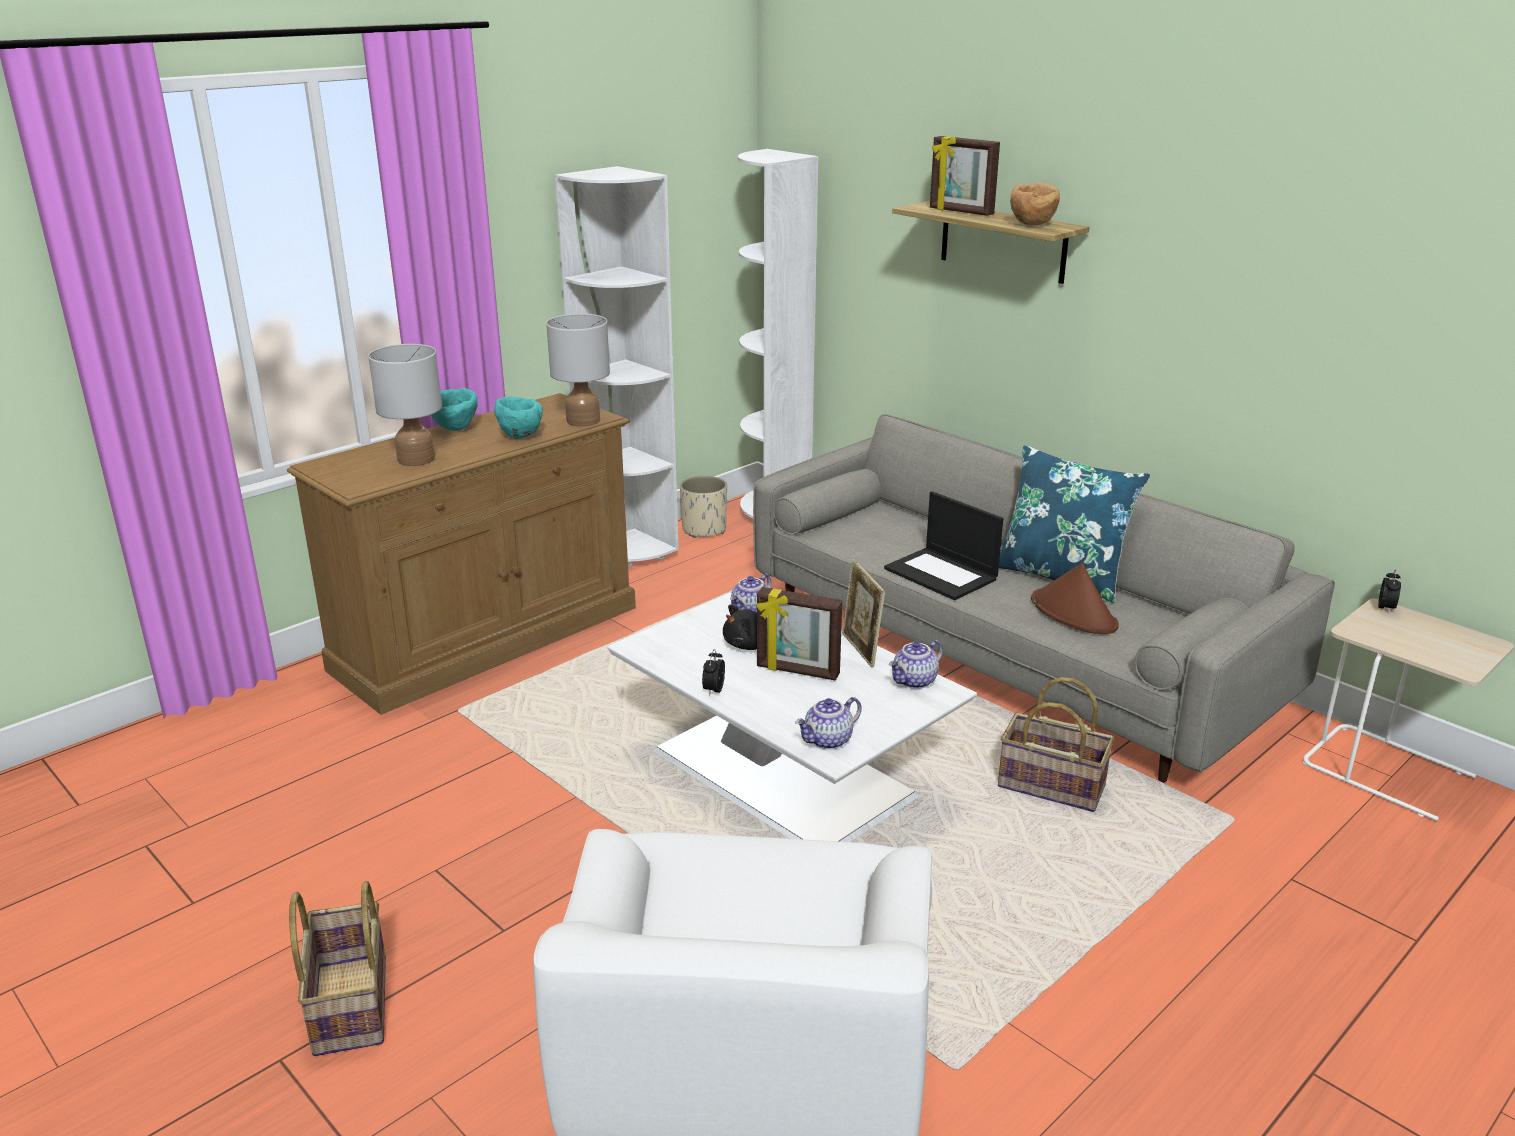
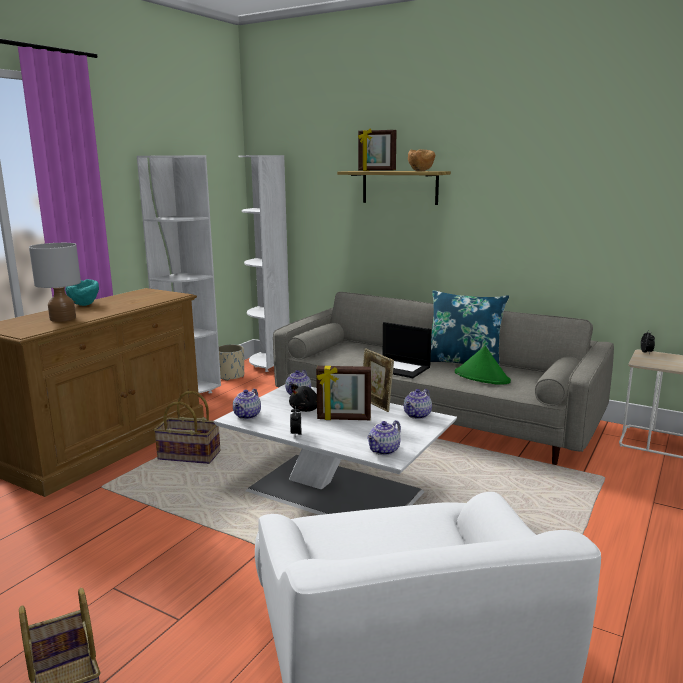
camera: 15 degrees left, 10 degrees down
(520, 436) = (130, 305): turquoise bowl -> none
(583, 421) = (168, 297): grey table lamp -> none
(659, 644) = (247, 416): none -> teapot
(1050, 787) = (496, 476): basket -> basket (188, 456)
(1074, 613) = (482, 377): brown hat -> green hat

